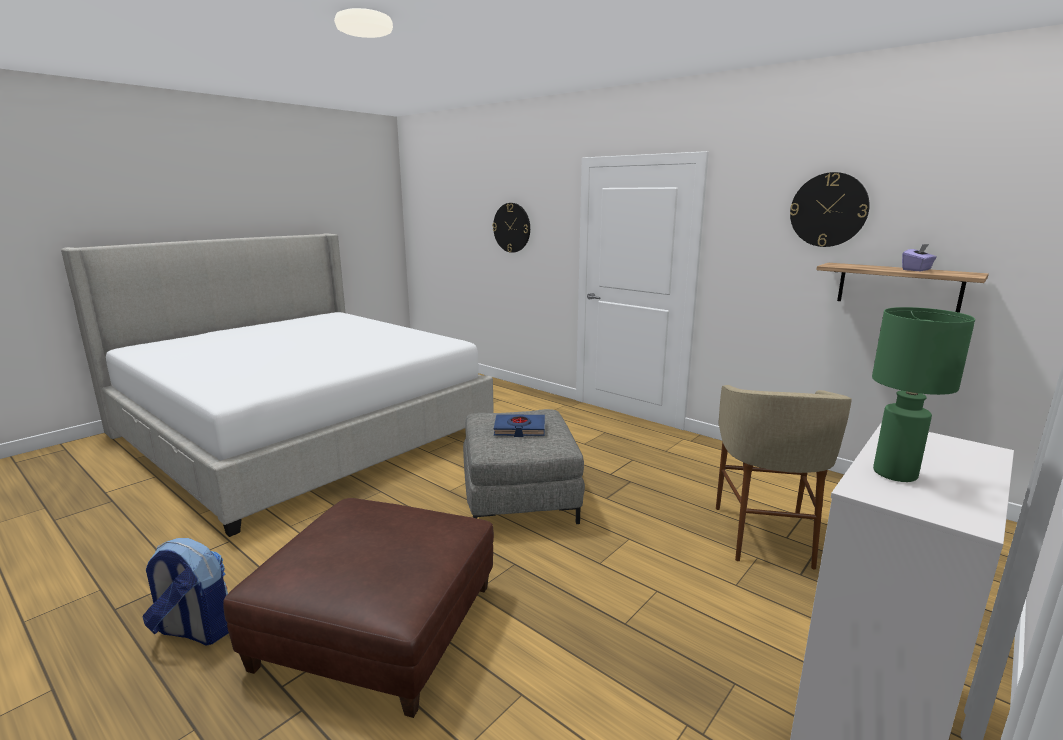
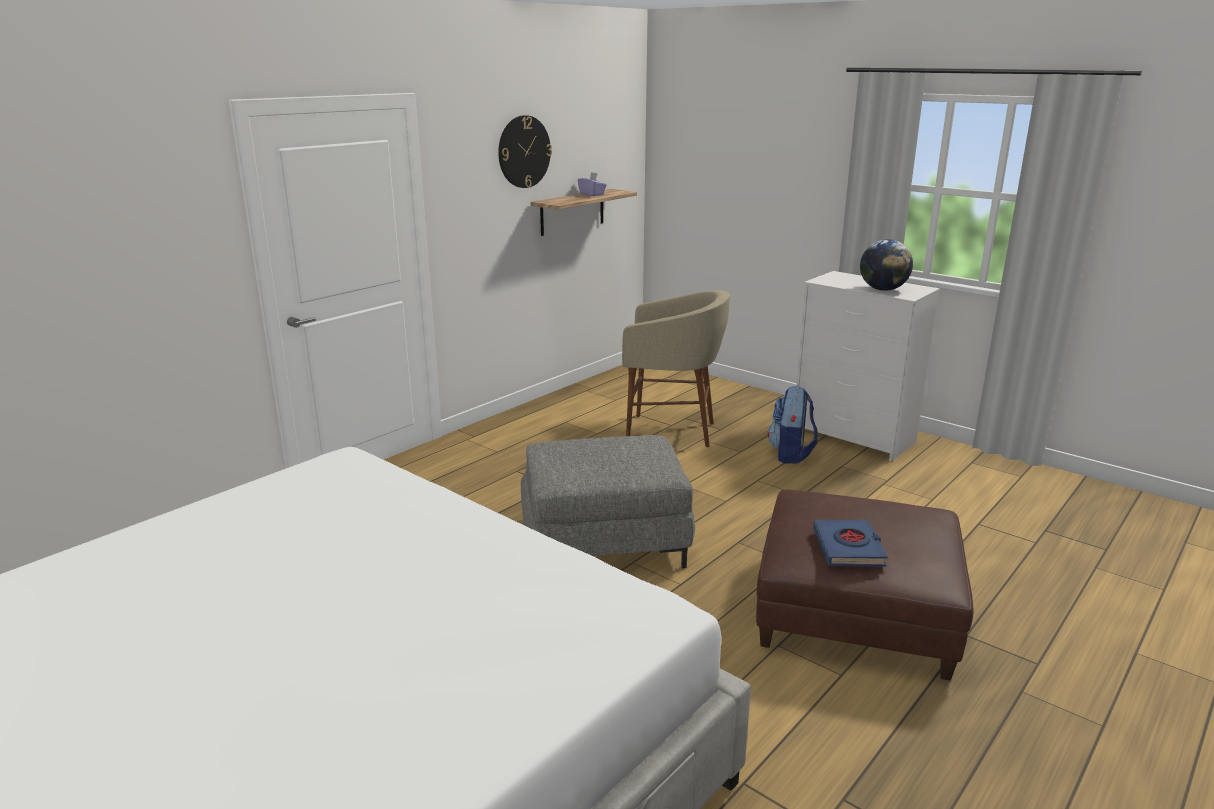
camera: 90 degrees left, 5 degrees up
(195, 630) = (922, 742): backpack -> backpack (791, 454)
(512, 227) = (79, 249): wall clock -> none
(519, 429) = (613, 456): blue book -> blue book (848, 548)
(896, 474) = (883, 289): green table lamp -> globe

